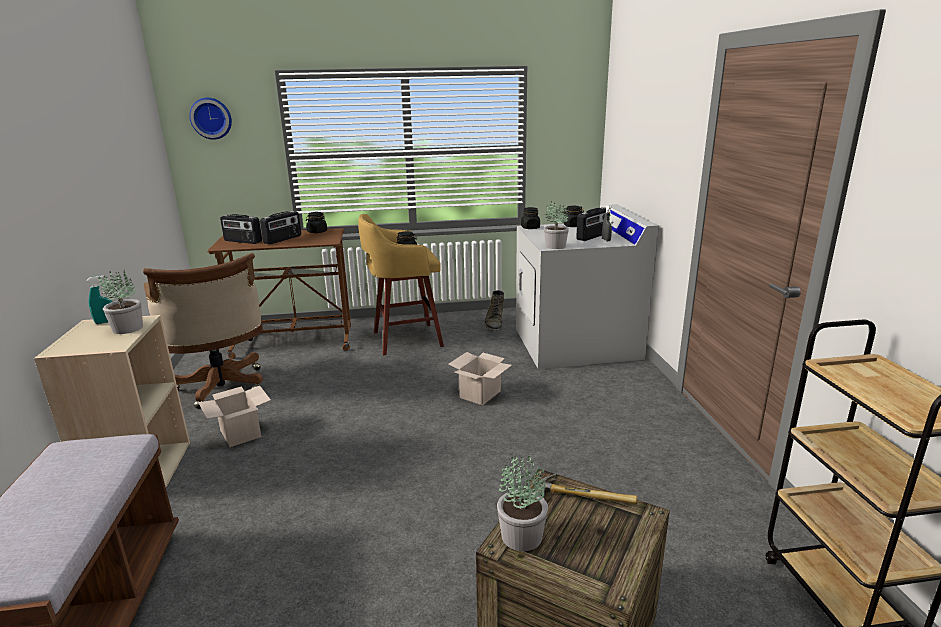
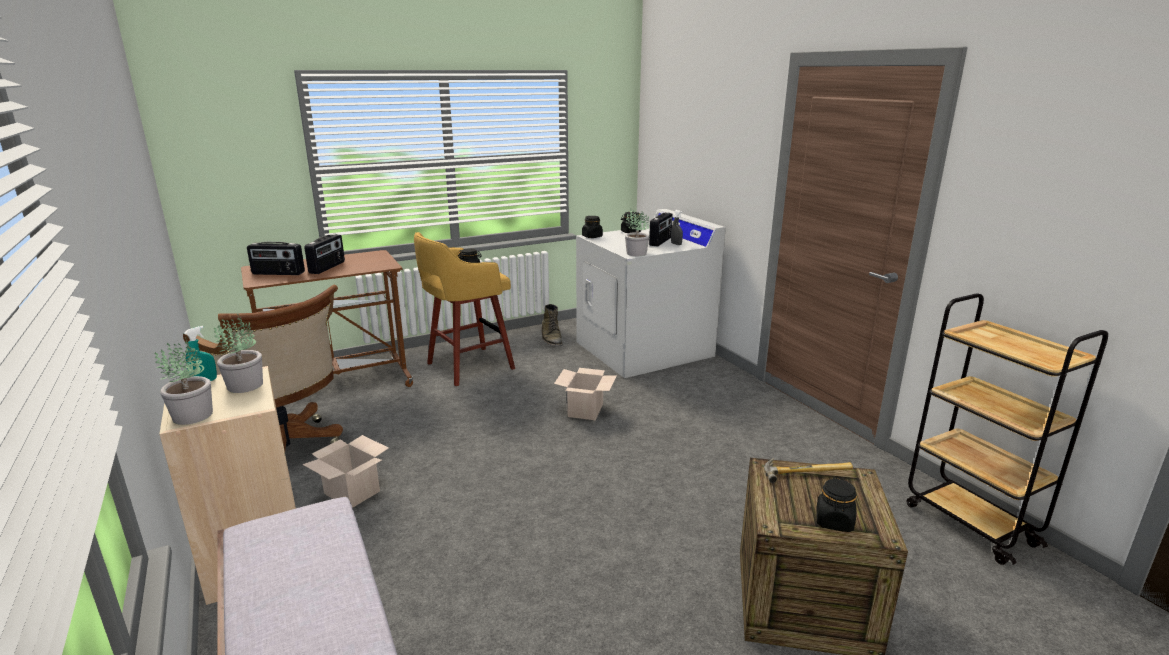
camera: 20 degrees left, 0 degrees up
(211, 118) = (215, 127): wall clock -> none
(317, 232) = (359, 256): black jar -> black jar (834, 521)
(521, 535) = (782, 513): potted plant -> potted plant (192, 415)

